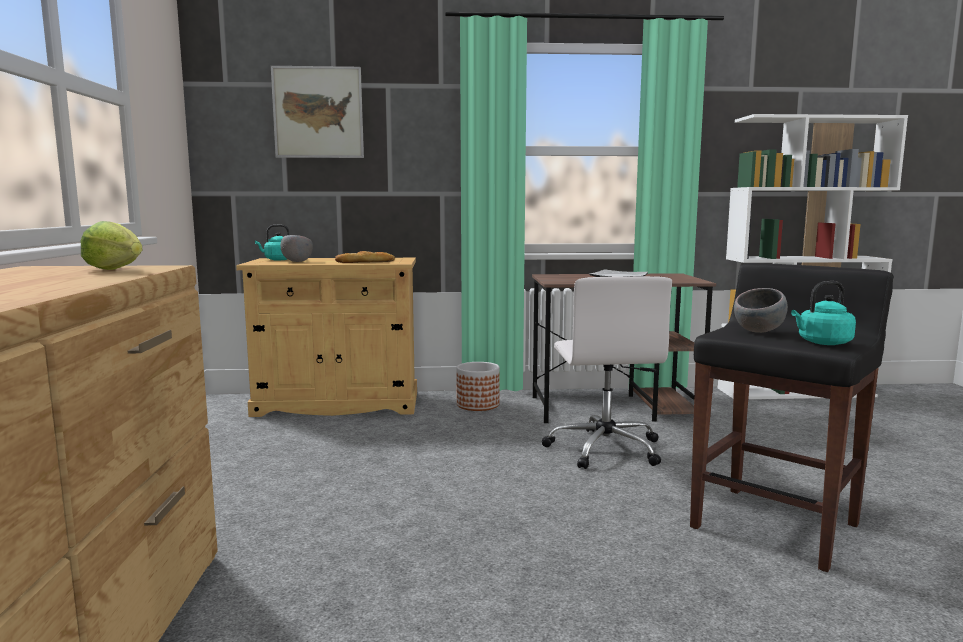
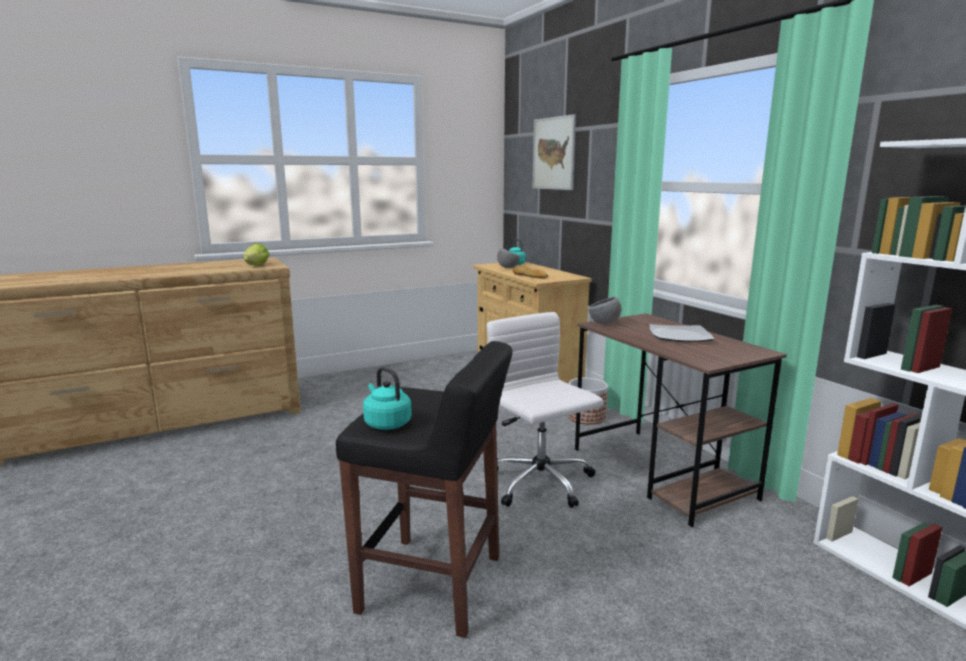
camera: 65 degrees right, 5 degrees up
(604, 448) = (541, 484): white office chair -> white office chair turned 90 degrees clockwise
(759, 332) = (425, 402): grey bowl -> grey bowl (604, 324)

